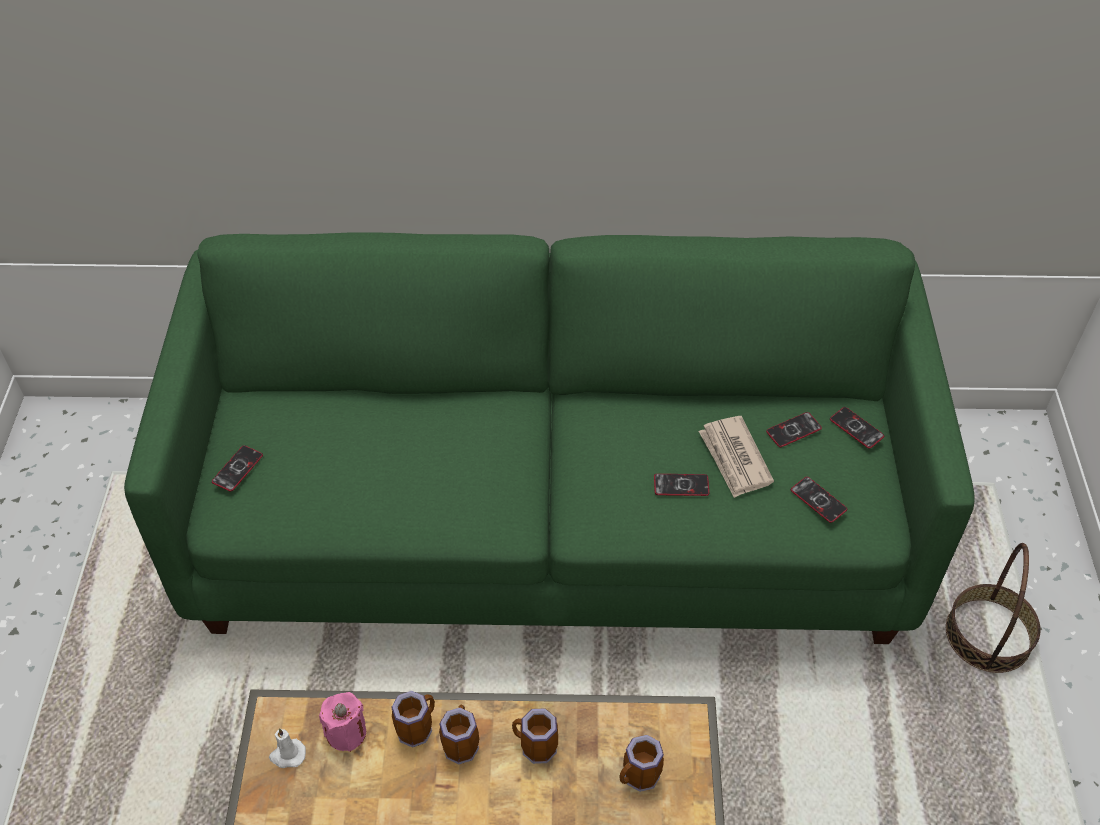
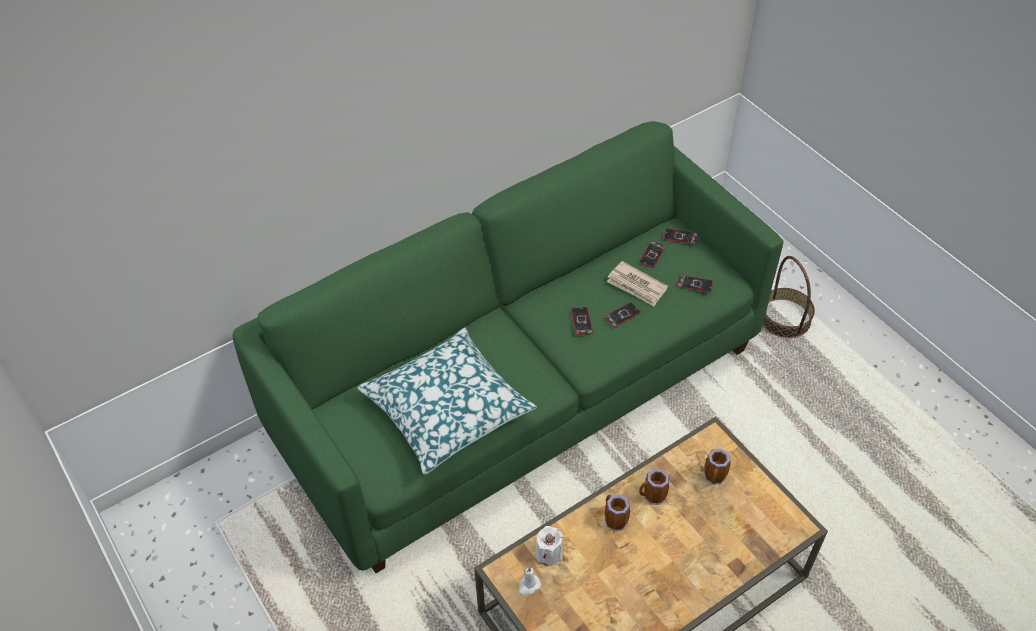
camera: 35 degrees left, 0 degrees up
(237, 469) = (366, 449): phone -> phone (581, 321)
(346, 732) = (549, 554): pink candle -> white candle
(364, 476) = (447, 409): none -> pillow
(416, 728) = (583, 527): mug -> none

